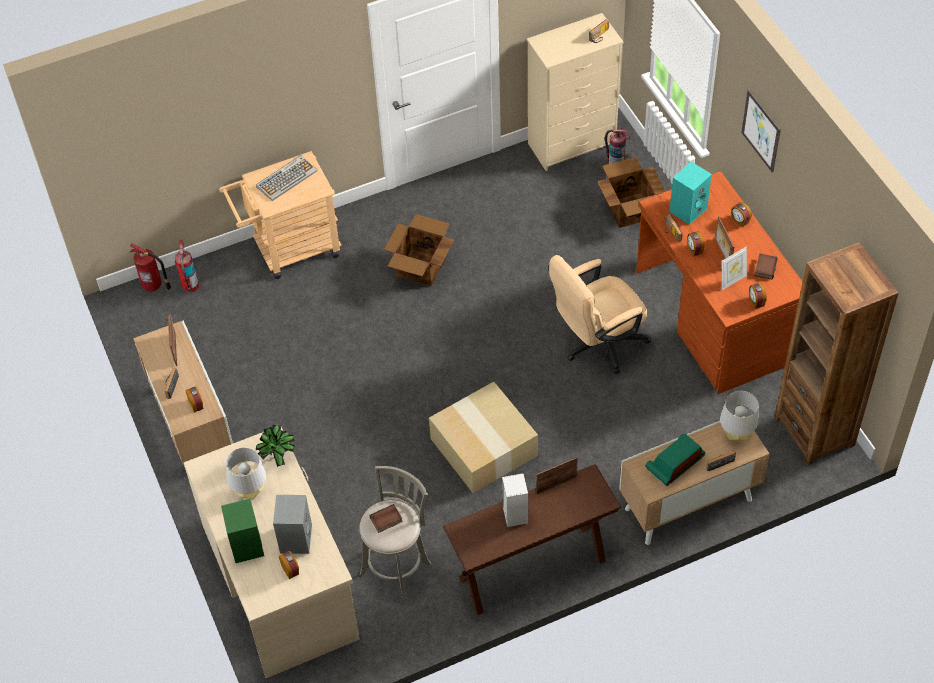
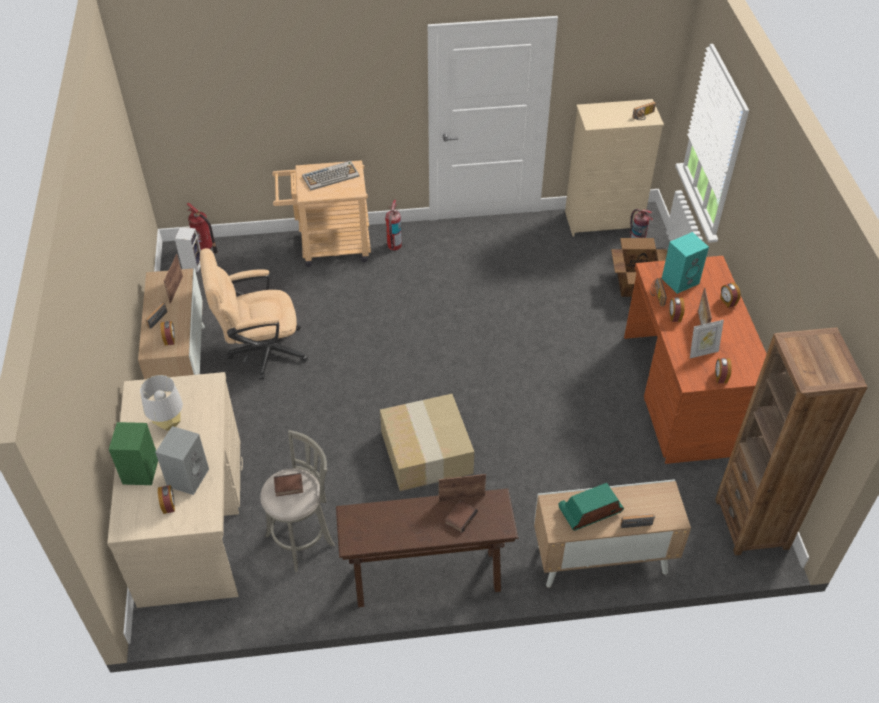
camera: 15 degrees right, 5 degrees down
(190, 286) = (234, 255): fire extinguisher -> fire extinguisher (394, 245)
(279, 457) = (209, 399): potted plant -> none
(420, 268) = (432, 287): cardboard box -> none
(514, 514) = (409, 514): speaker -> speaker (192, 264)
(597, 344) = (566, 390): beige office chair -> beige office chair (260, 351)
(736, 435) = (662, 500): grey table lamp -> none
(761, 130) = (766, 210): picture -> none
(764, 268) = (739, 348): book -> book (460, 517)

